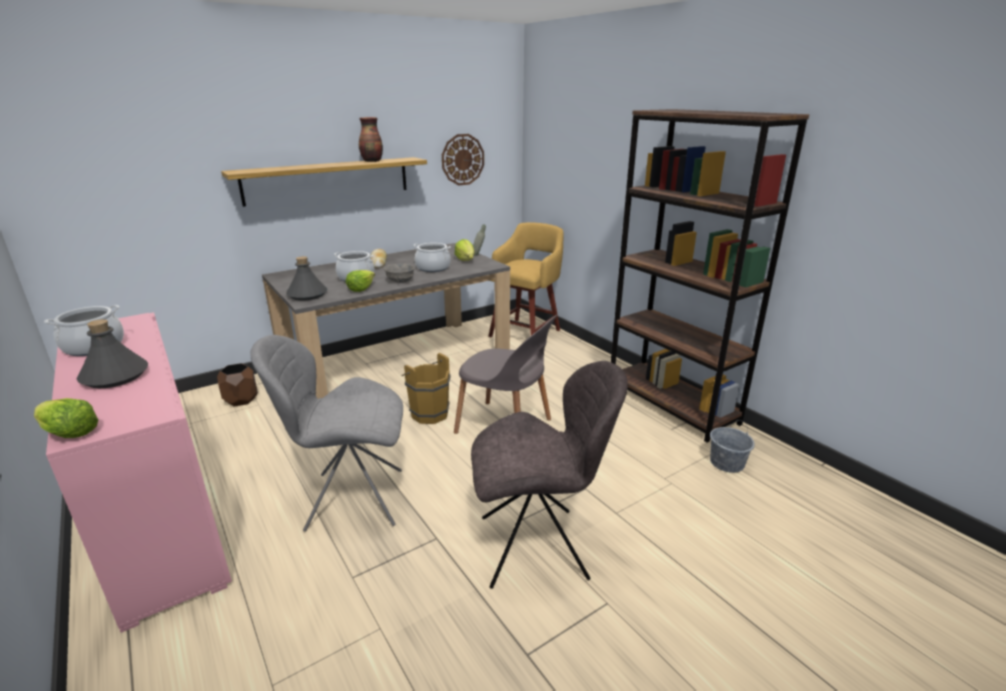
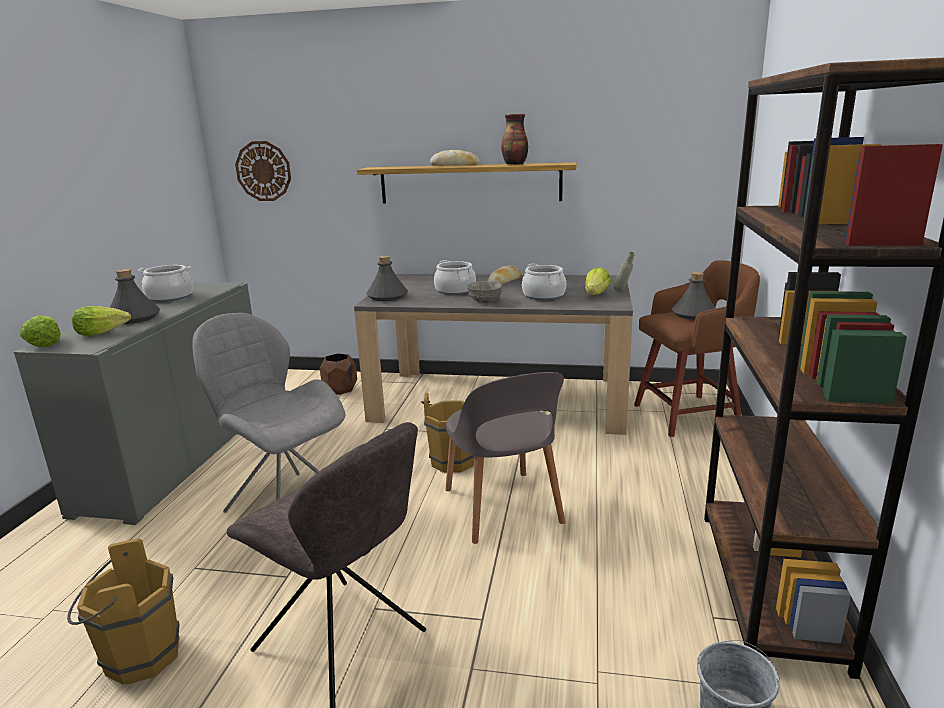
camera: 45 degrees right, 5 degrees down
(163, 518) = (180, 456): pink cabinet -> grey cabinet
(318, 165) = (454, 165): none -> bread
(361, 289) = (437, 301): lettuce -> lettuce (102, 333)
(417, 651) = (136, 658): none -> brown bucket
(462, 159) = (647, 168): wall clock -> wall clock (263, 171)
(523, 263) = (693, 314): none -> grey bottle
(526, 332) = (689, 415): yellow stool -> brown stool

